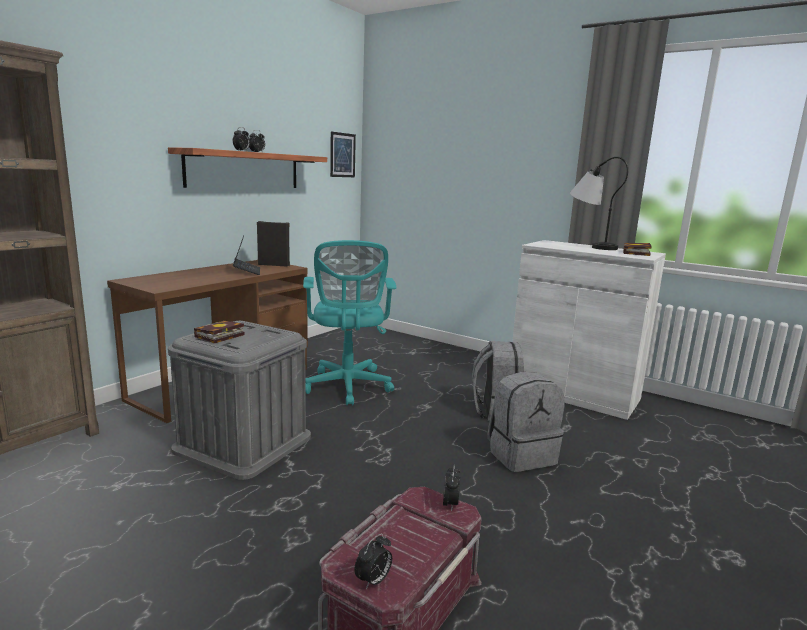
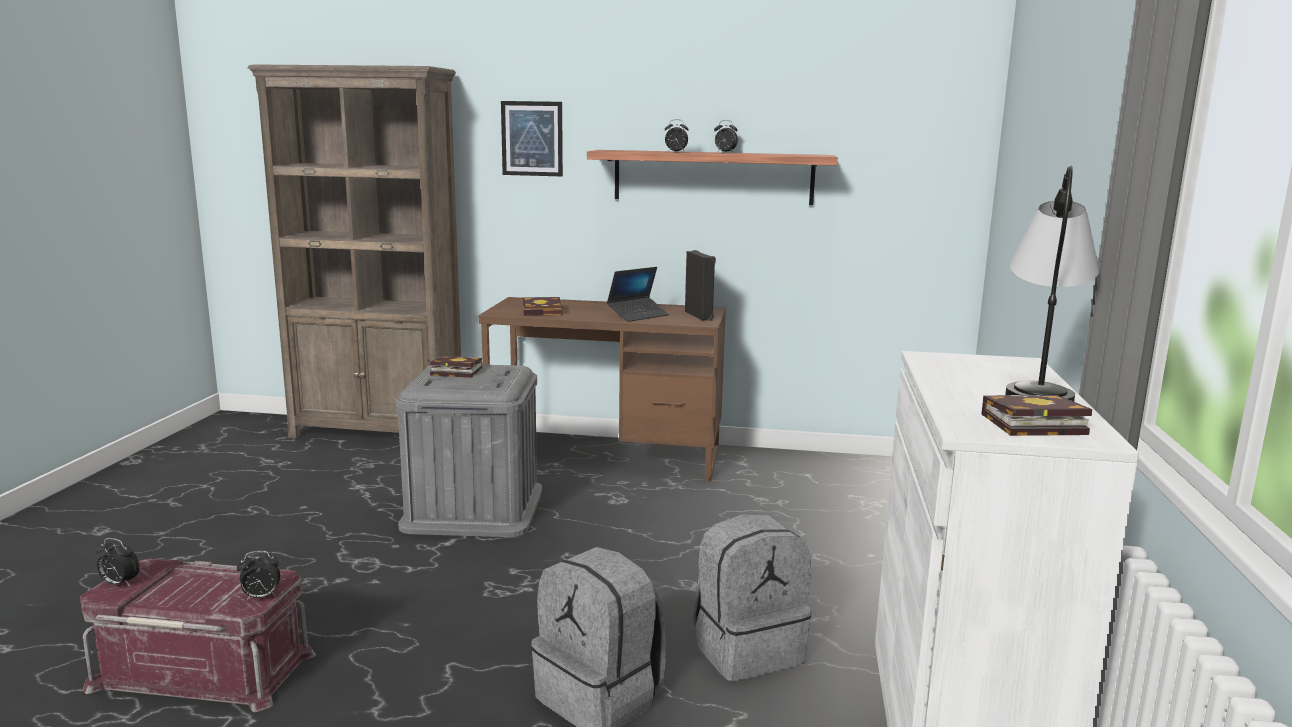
camera: 65 degrees right, 0 degrees up
(186, 281) = (544, 312): none -> book
(342, 155) = (937, 150): picture -> picture (532, 138)
(347, 387) = (685, 519): turquoise office chair -> none

